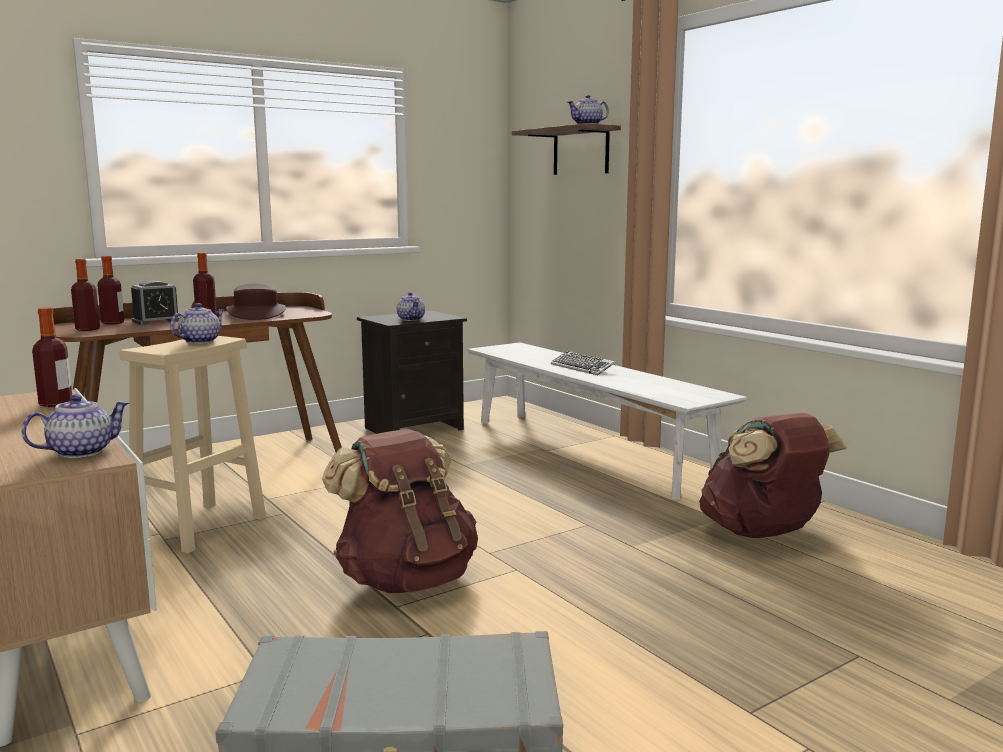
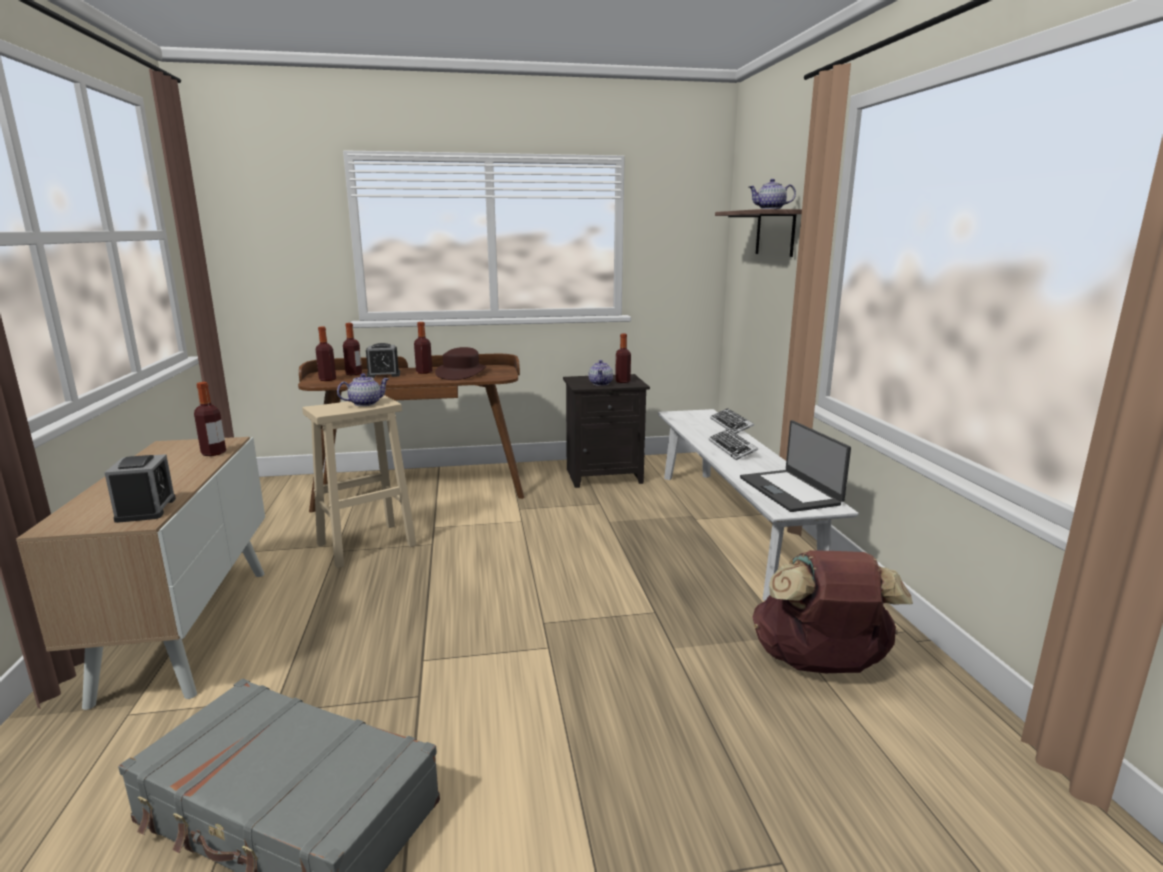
camera: 25 degrees right, 5 degrees up
(81, 452) = (146, 509): teapot -> alarm clock
(406, 579) = (454, 634): brown backpack -> none
(431, 316) = (622, 381): none -> bottle
(556, 352) = (731, 425): none -> keyboard
(675, 390) = (790, 491): none -> laptop

